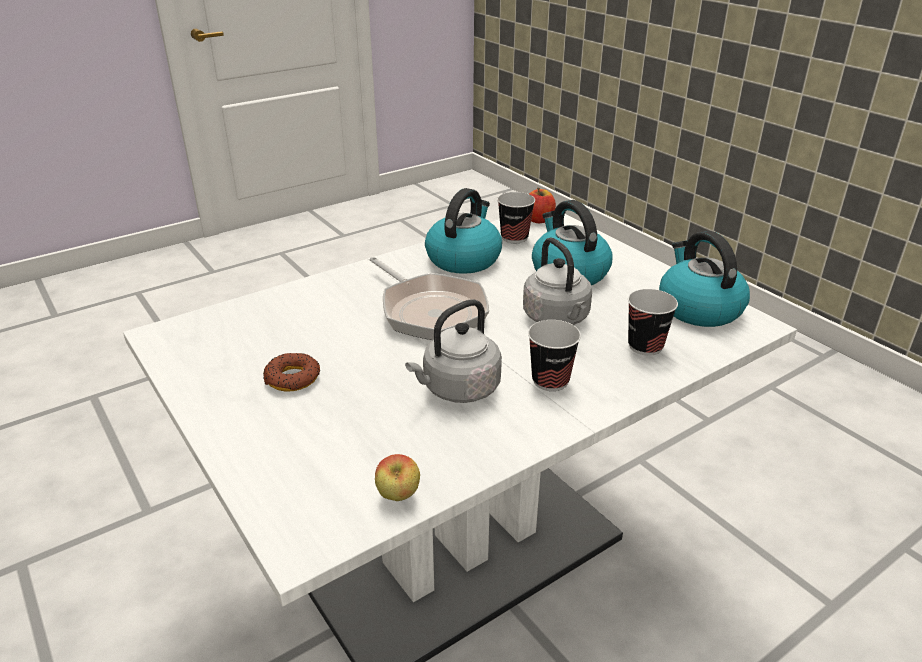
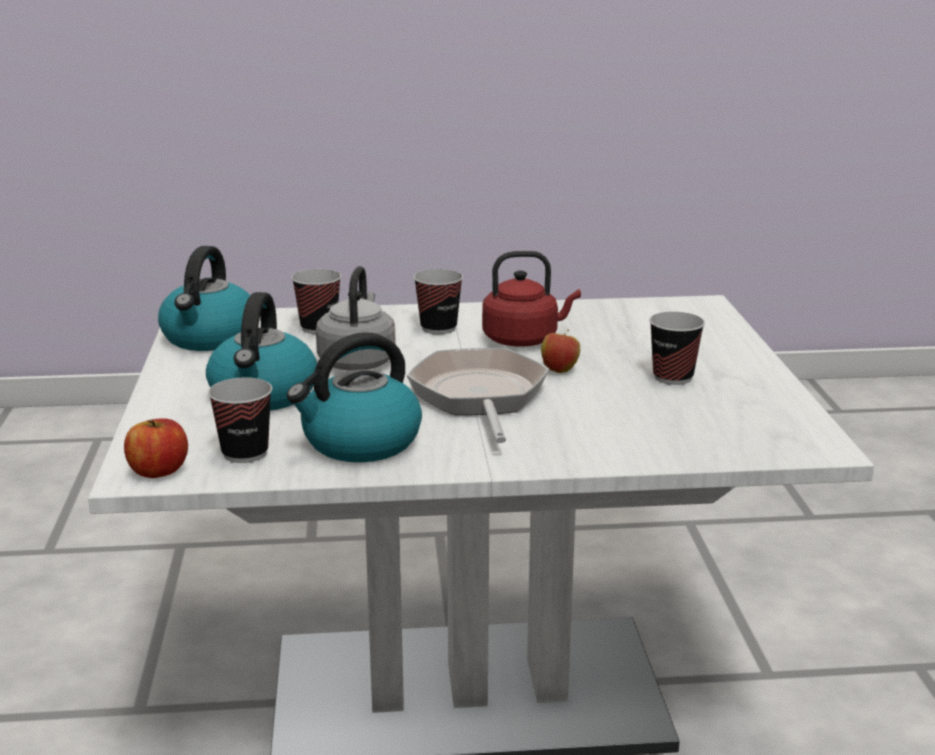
camera: 150 degrees left, 10 degrees down
(292, 378) = (673, 377): donut -> cup
(398, 496) = (625, 306): apple -> apple (559, 370)
(458, 389) = (524, 340): grey kettle -> red kettle

